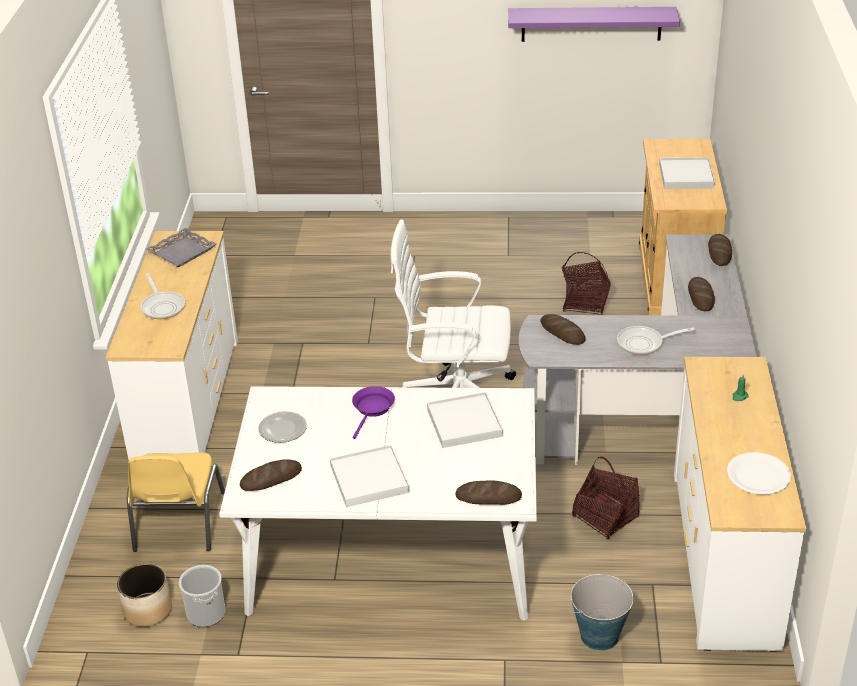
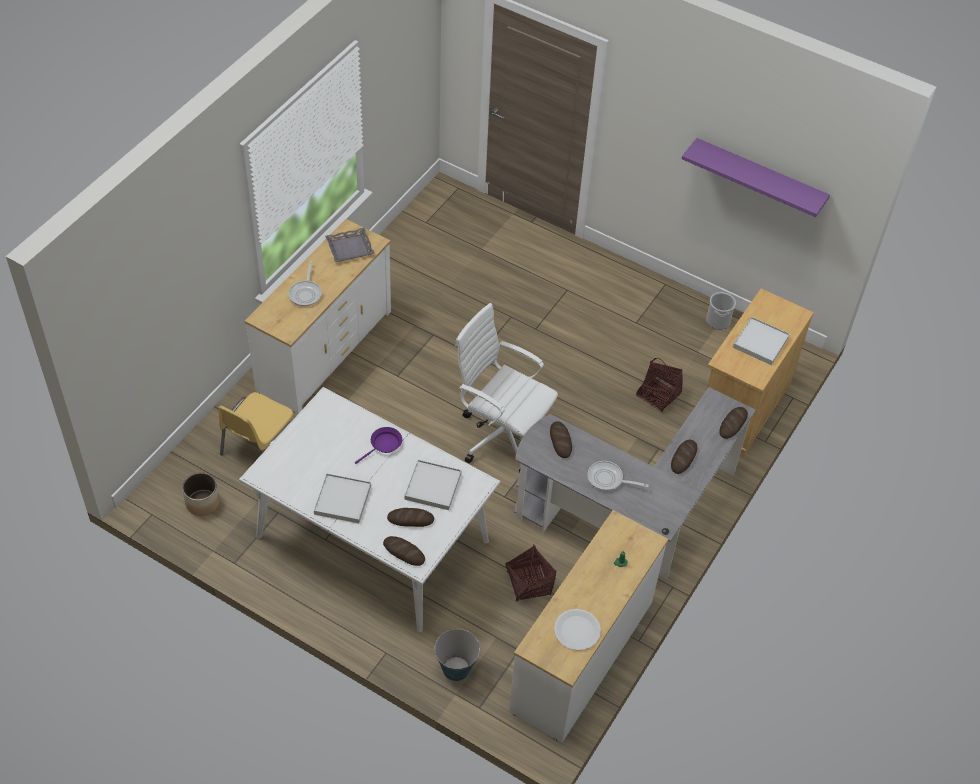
camera: 25 degrees right, 15 degrees up
(206, 613) = (234, 523): bucket -> bucket (718, 321)
(271, 478) = (285, 469): bread -> bread (410, 519)
(283, 429) = (318, 433): plate -> none

